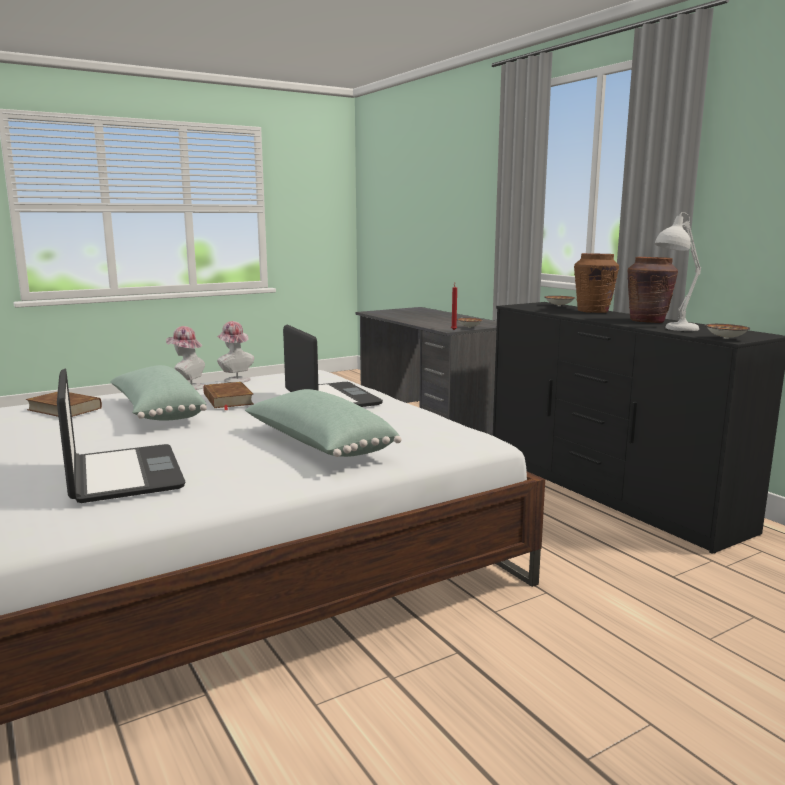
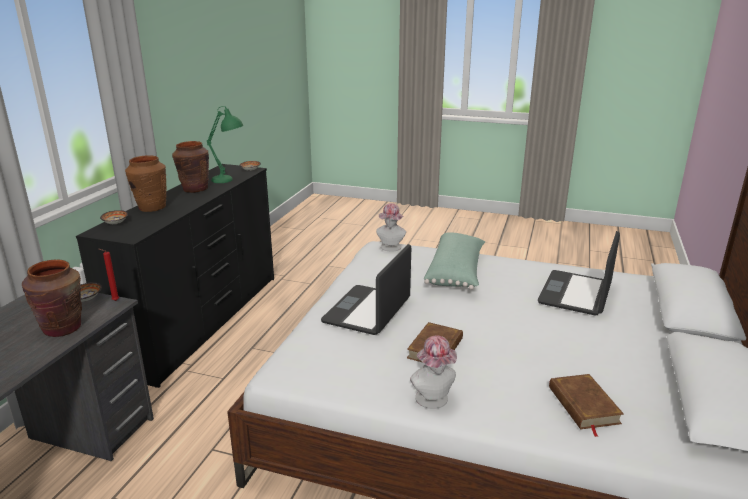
camera: 130 degrees left, 10 degrees up
(157, 412) = (507, 357): green pillow -> none
(235, 379) = (372, 393): hat -> hat (390, 248)
(433, 323) = (62, 328): none -> brown vase
(672, 329) = (229, 181): white table lamp -> green table lamp

